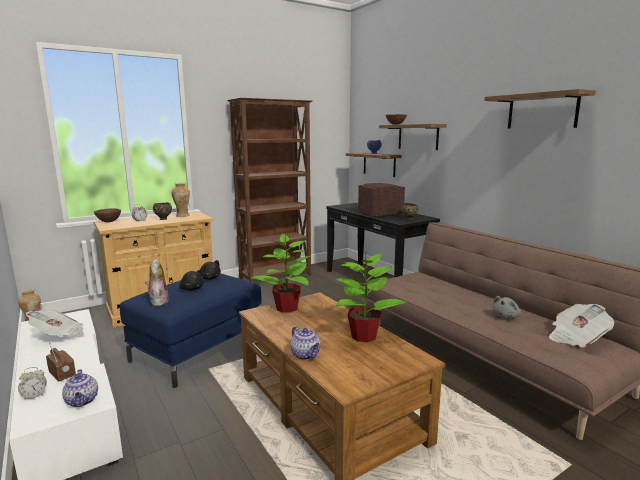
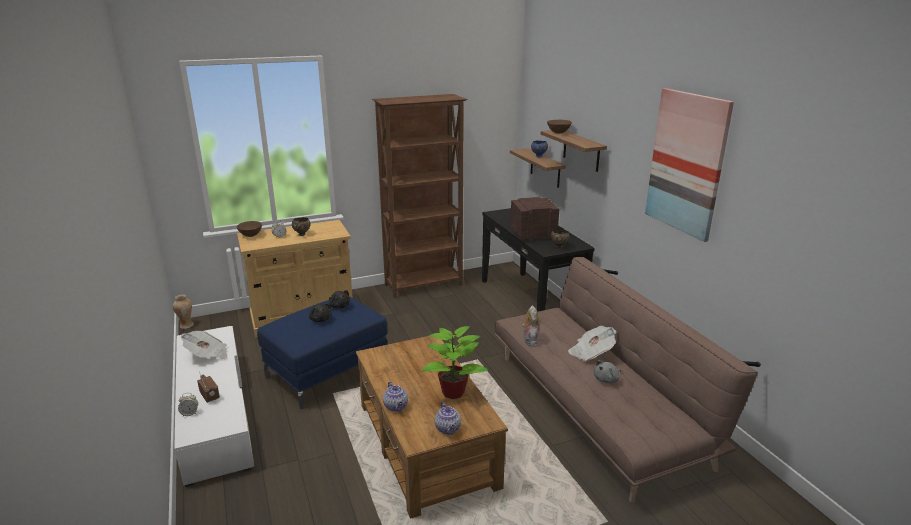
camera: 10 degrees right, 10 degrees up
(82, 401) = (224, 422): teapot -> teapot (448, 429)
(158, 301) = (289, 332): plush toy -> plush toy (530, 341)
(182, 216) = (321, 229): vase -> none
(286, 308) = (398, 352): potted plant -> none
(542, 111) = (687, 163): shelf -> picture
(576, 338) = (657, 412): newspaper -> newspaper (591, 353)

